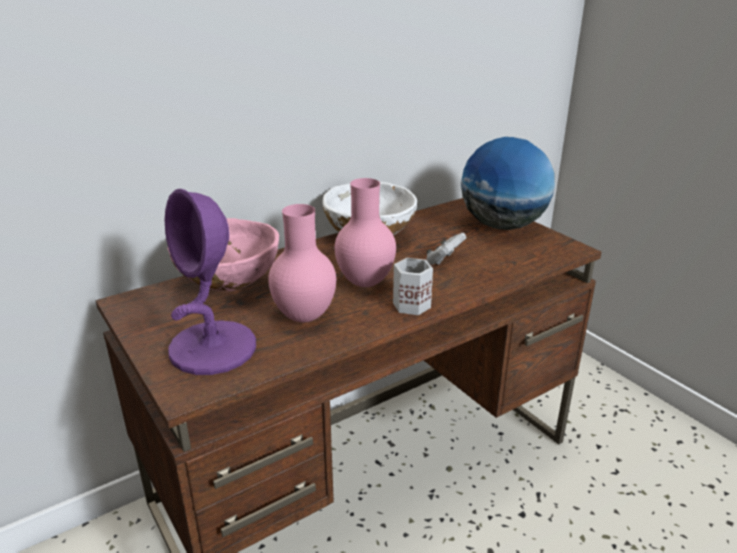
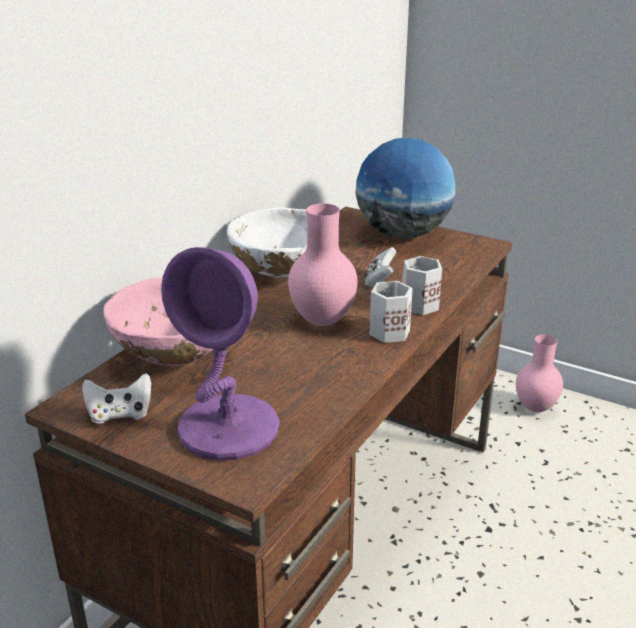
camera: 25 degrees left, 0 degrees up
(151, 317) = (120, 414): none -> white game controller
(303, 316) = (292, 370): pink vase -> pink vase (534, 408)
(458, 288) = (418, 305): none -> white mug

